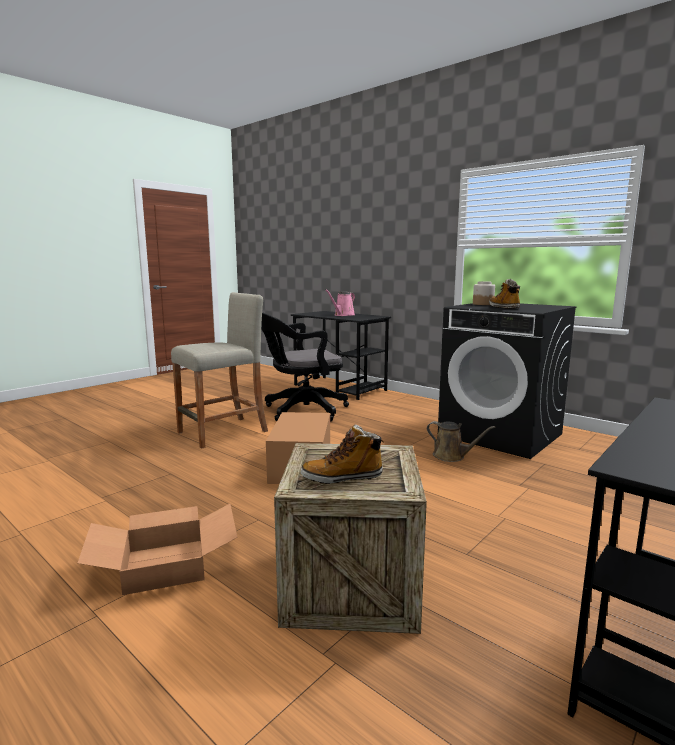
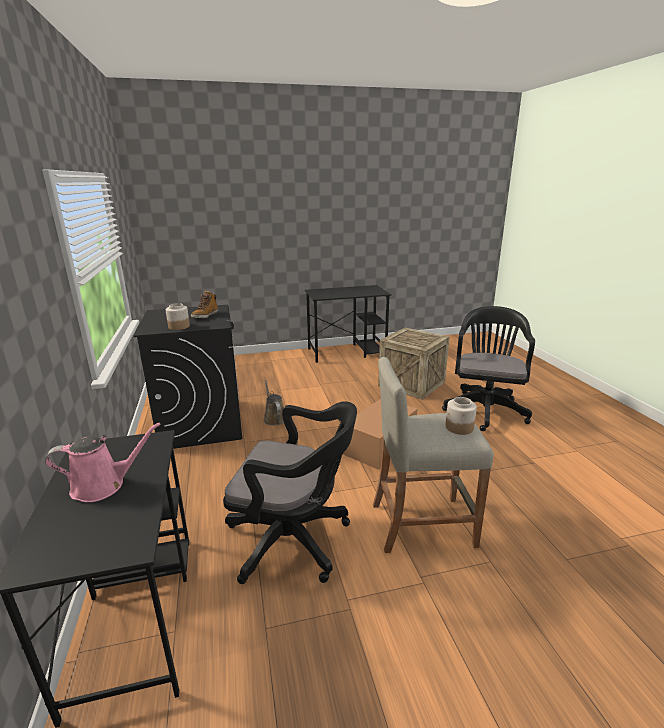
camera: 145 degrees left, 10 degrees up
(163, 567) = (485, 409): cardboard box -> black office chair
(197, 345) = (459, 427): none -> jar
(342, 477) = (422, 336): boot -> none

